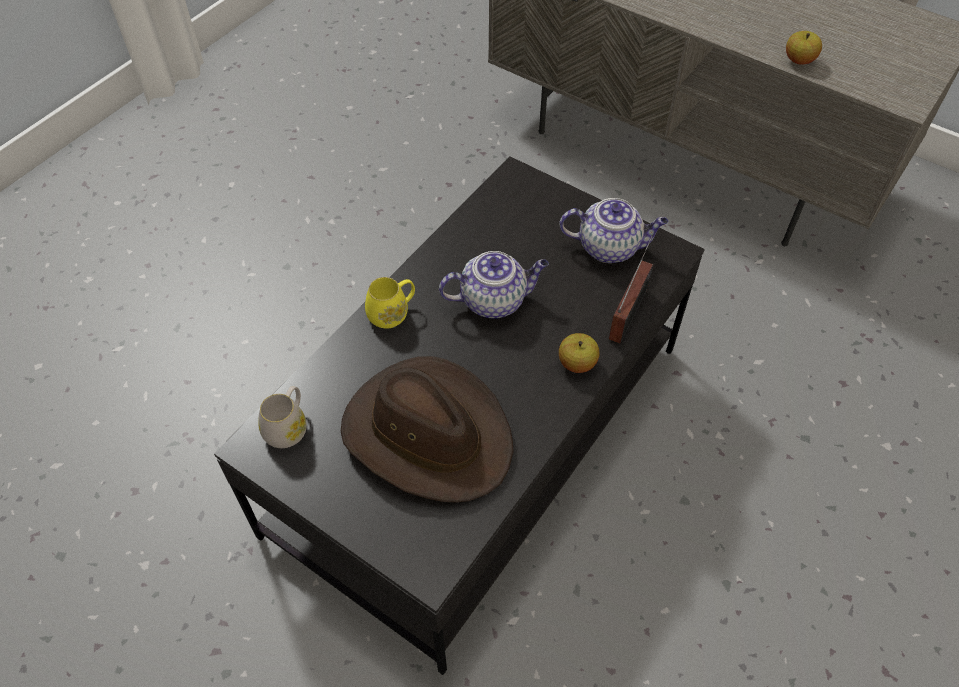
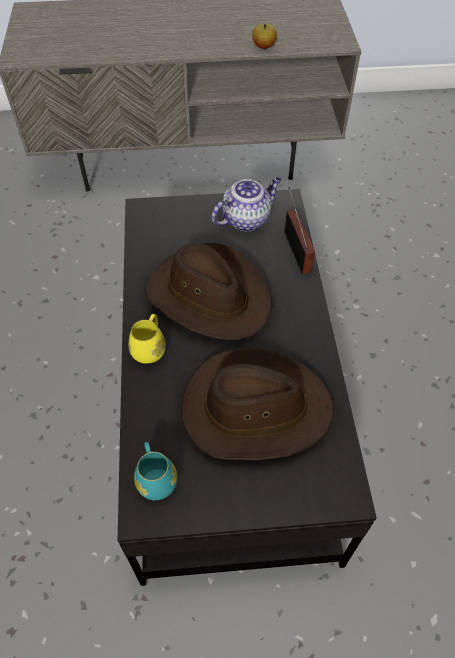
camera: 40 degrees left, 0 degrees up
(288, 427) = (155, 477): white mug -> turquoise mug
(494, 300) = (209, 295): teapot -> brown hat
(577, 363) = (299, 301): apple -> none

